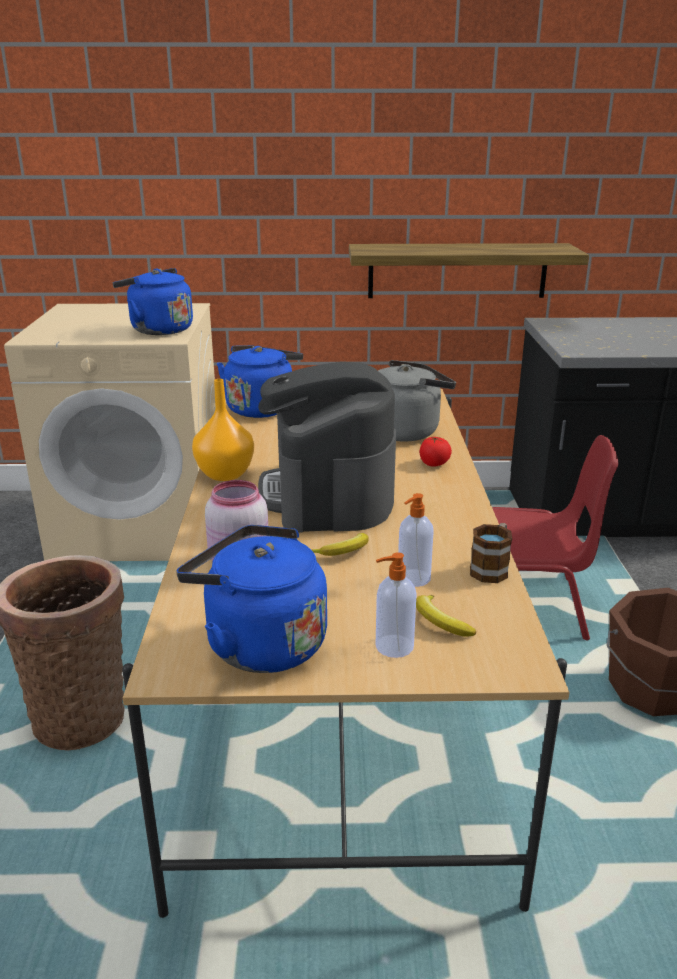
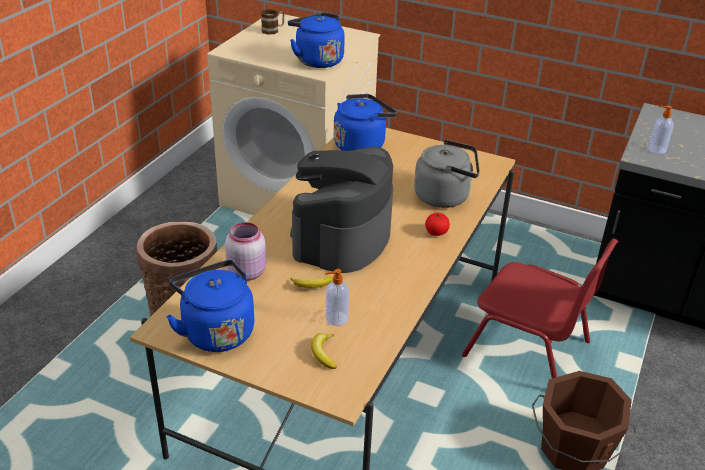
camera: 25 degrees right, 10 degrees up
(225, 474) = (291, 200): orange vase -> none
(393, 647) = (283, 359): soap dispenser -> soap dispenser (656, 149)
(457, 270) = (589, 49): shelf -> none
(491, 568) = (391, 328): mug -> mug (273, 30)

